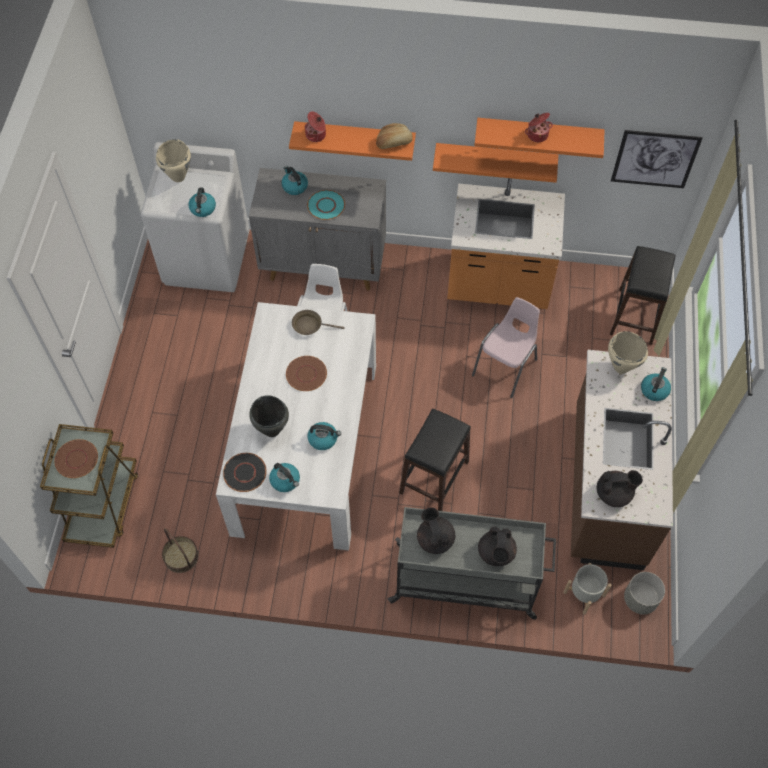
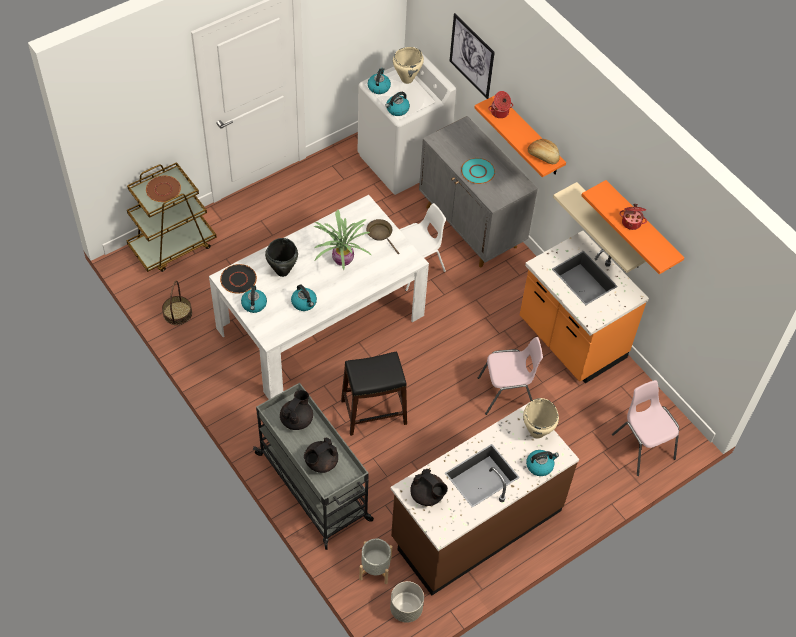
camera: 45 degrees right, 5 degrees down
(294, 186) = (473, 144): kettle -> kettle (379, 87)
(306, 374) = (342, 259): brown plate -> potted plant
(495, 159) = (611, 227): orange shelf -> beige shelf
(635, 316) = (642, 446): black stool -> pink chair
(655, 159) = (714, 315): picture -> picture (471, 56)

